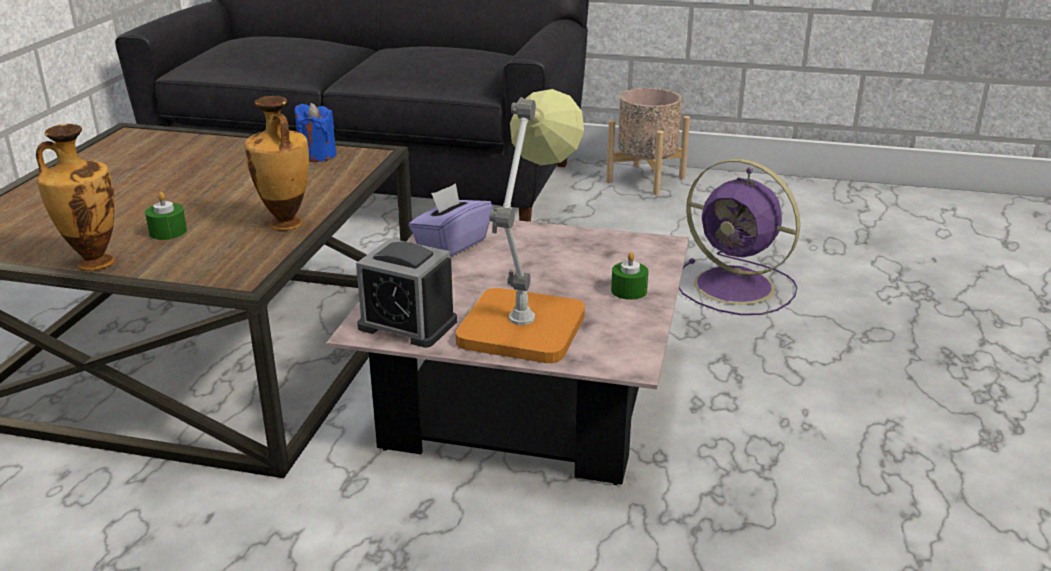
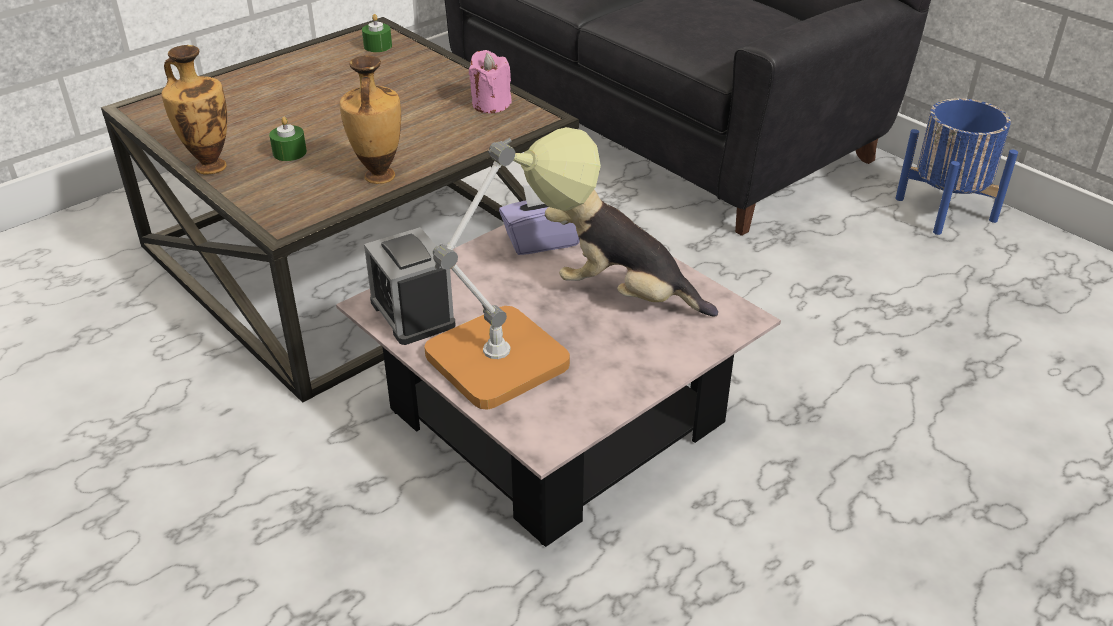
camera: 35 degrees right, 10 degrees up
(317, 155) = (490, 104): blue candle -> pink candle
(565, 258) = (626, 296): none -> plush toy
(629, 290) = (640, 360): green candle -> green candle (378, 46)
(645, 179) = (945, 209): beige planter -> blue planter
(737, 287) = (900, 386): purple fan -> none

